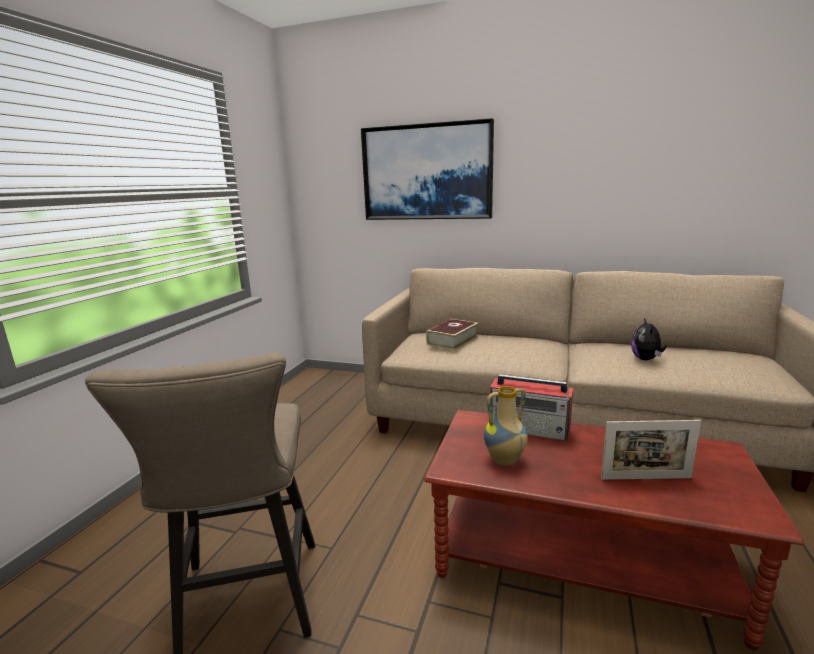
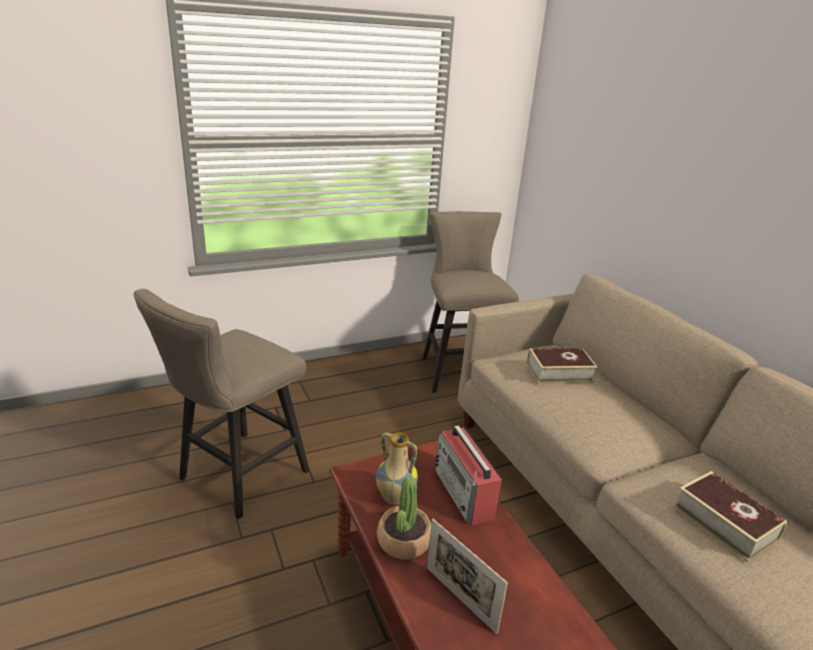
camera: 45 degrees right, 10 degrees up
(320, 403) = (458, 369): none -> beige stool
(427, 172) = (649, 159): picture -> none
(560, 477) = (403, 540): none -> potted plant
(646, 359) = (724, 522): plush toy -> book

